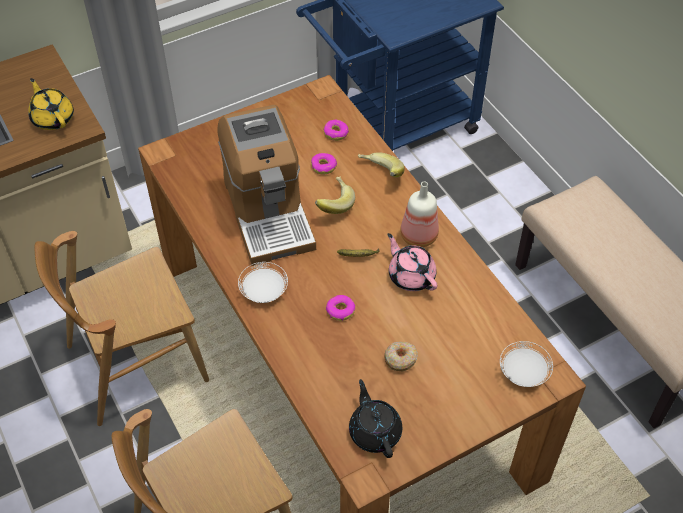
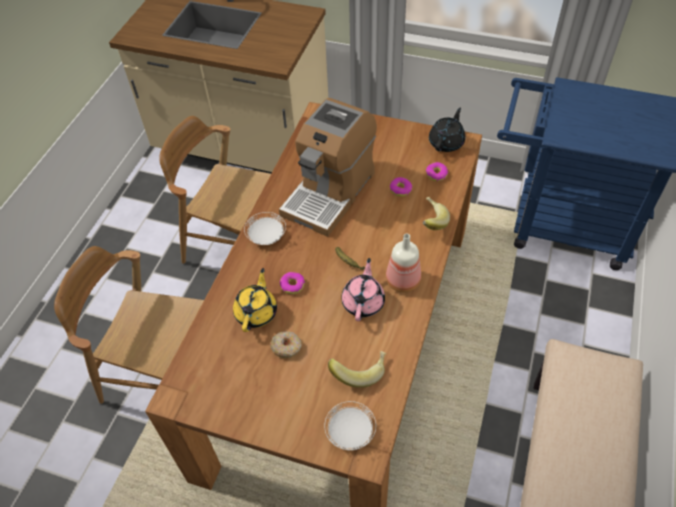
camera: 50 degrees right, 0 degrees up
(53, 118) = (271, 49): yellow teapot -> yellow teapot (256, 312)
(333, 204) = (375, 217): banana -> banana (359, 371)
(375, 431) = (213, 376): black teapot -> black teapot (446, 142)

